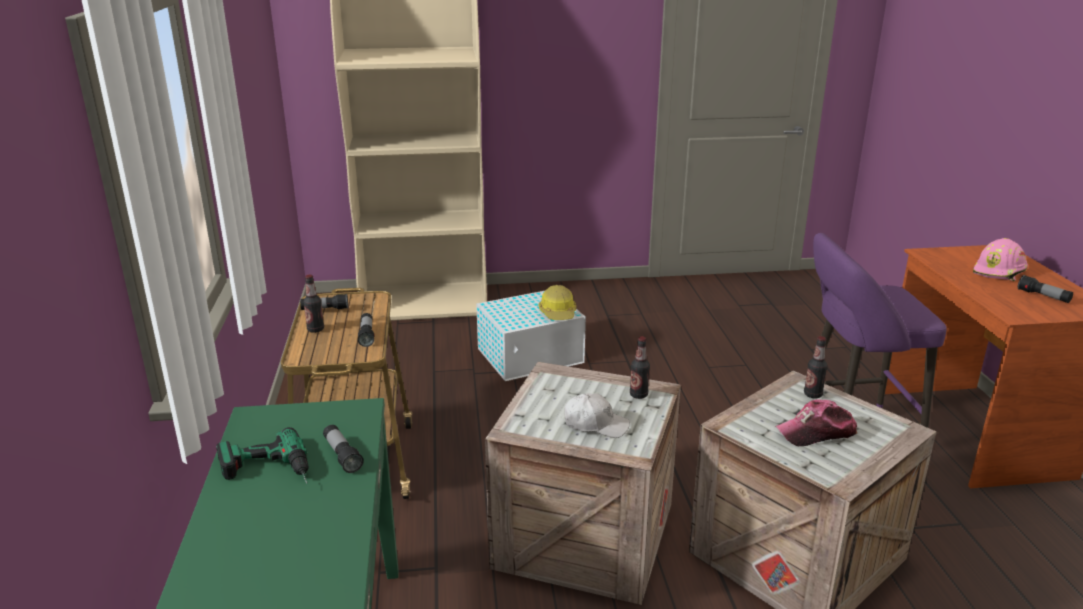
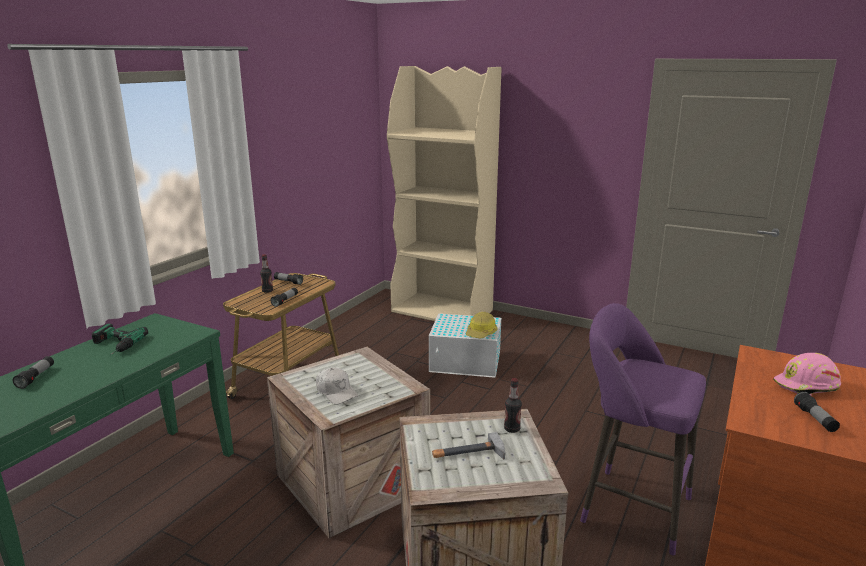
camera: 35 degrees right, 5 degrees down
(342, 455) = (152, 350): flashlight -> flashlight (36, 377)
(638, 395) = (391, 385): bottle -> none
(816, 432) = (468, 453): cap -> hammer

